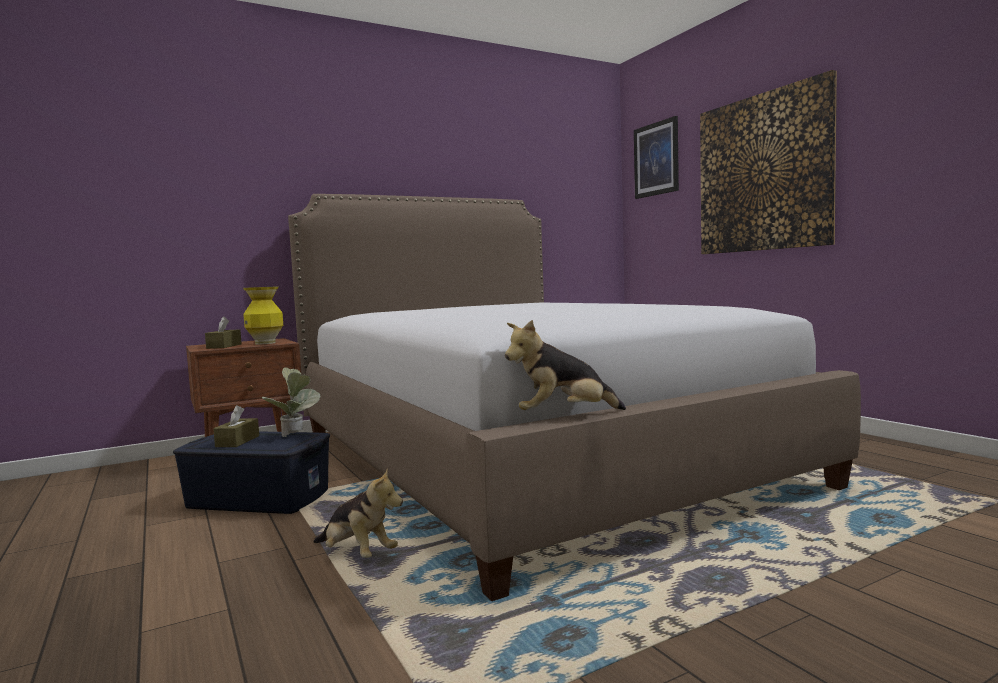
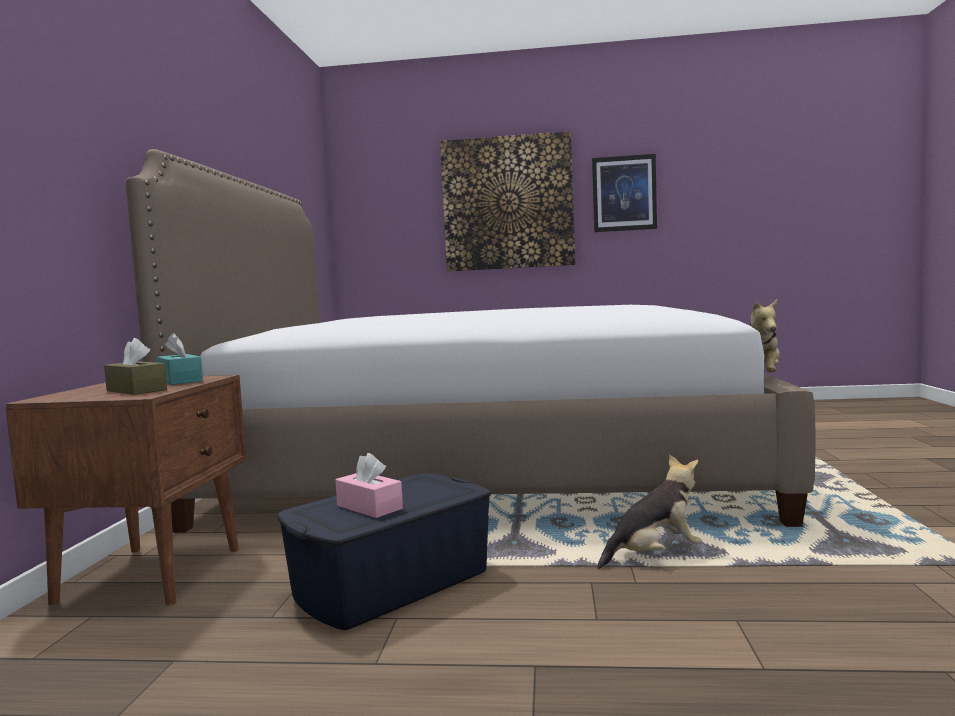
camera: 55 degrees left, 0 degrees up
(237, 441) = (369, 507): brown tissue box -> pink tissue box
(265, 343) = (180, 381): vase -> turquoise tissue box
(295, 436) = (409, 484): potted plant -> none
(656, 159) = (380, 175): picture -> picture (624, 193)

